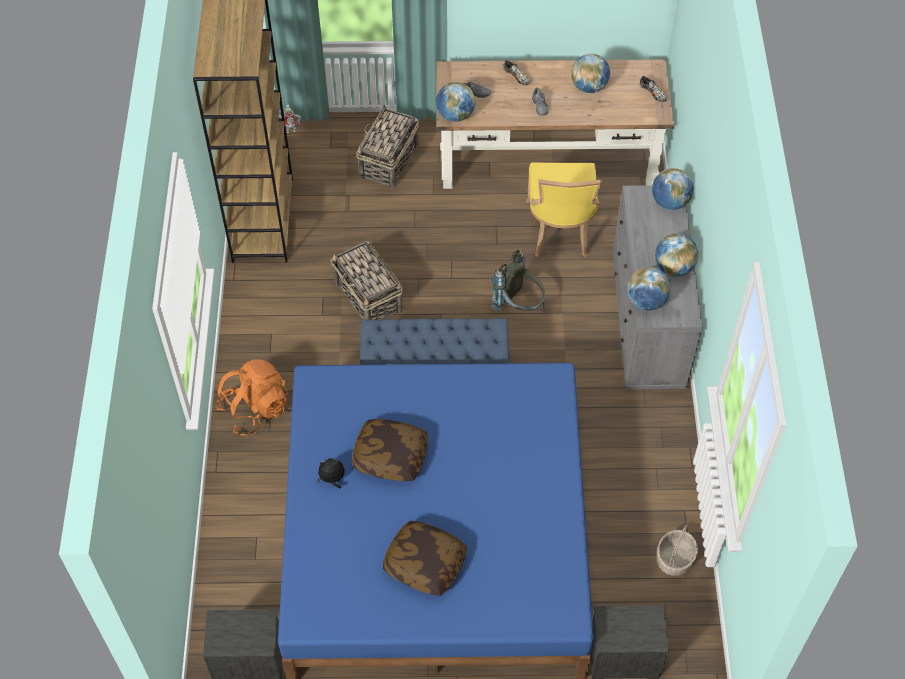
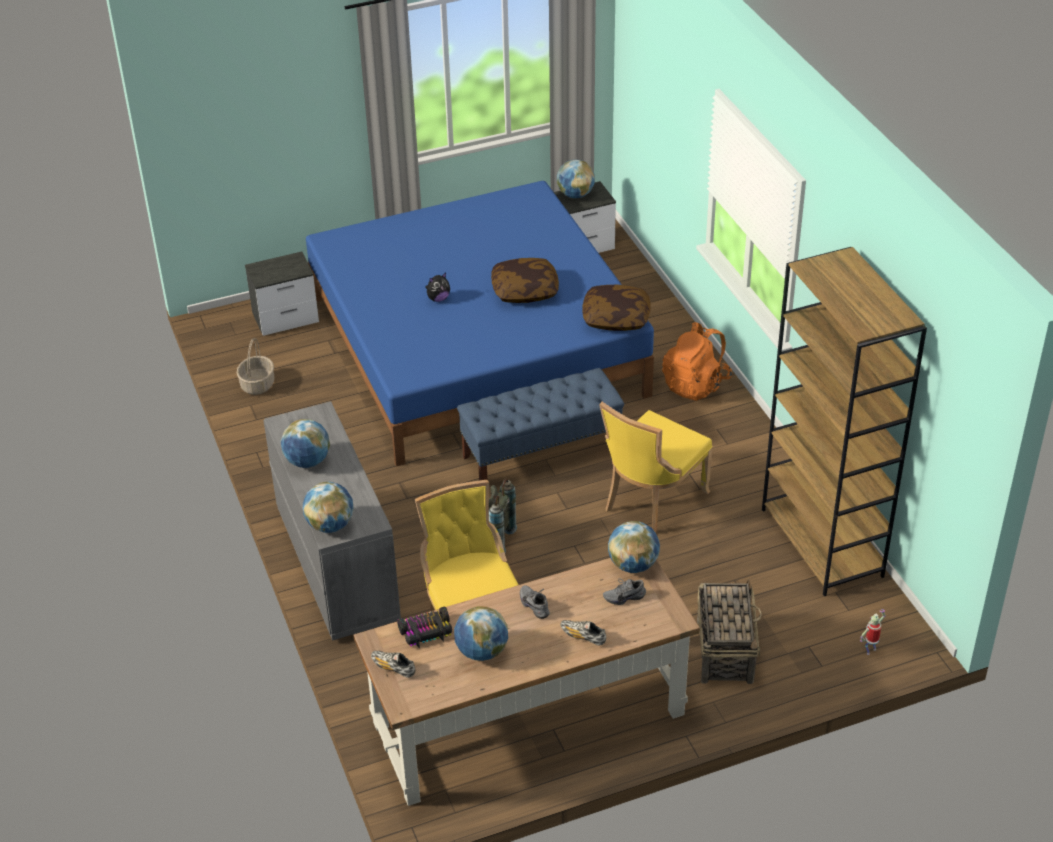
camera: 160 degrees right, 15 degrees down
(332, 479) = (565, 266): plush toy -> plush toy (438, 299)
(368, 298) = (651, 501): basket -> yellow chair
(425, 564) = (458, 240): pillow -> pillow (616, 318)
(622, 110) = (426, 632): none -> toy car
(646, 301) = (328, 424): globe -> globe (575, 195)

